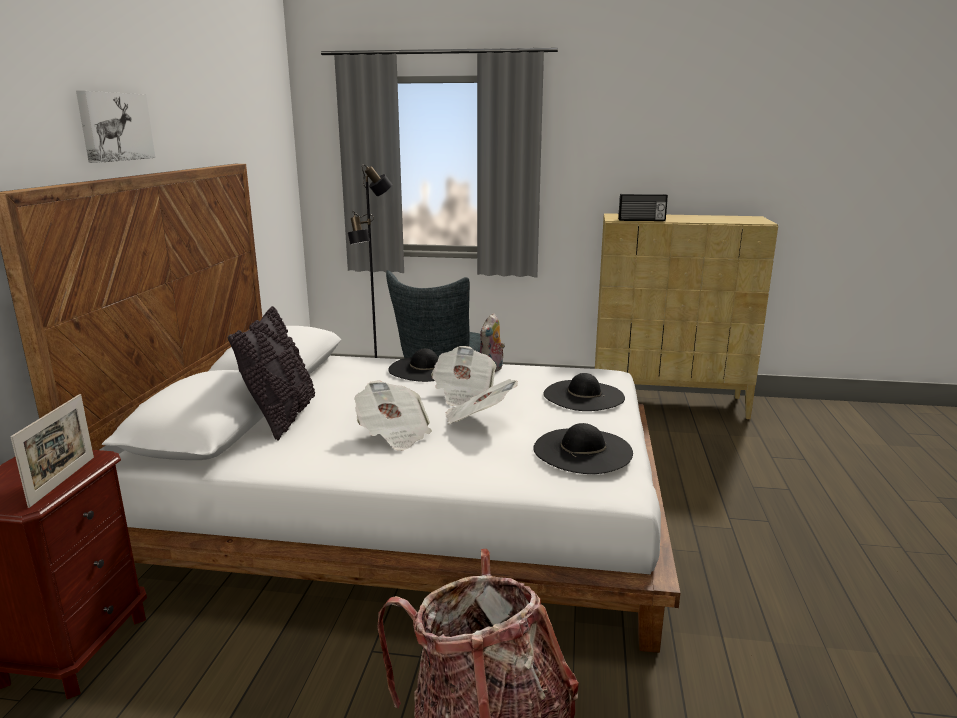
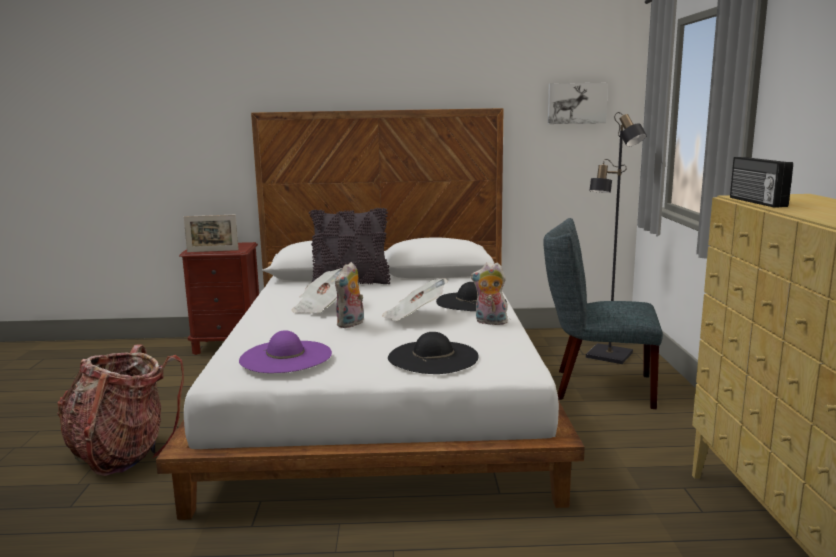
camera: 80 degrees right, 5 degrees down
(114, 126) = (365, 80): picture -> picture (576, 103)
(478, 420) = (351, 324): newspaper -> plush toy
(582, 450) = (286, 357): black hat -> purple hat

